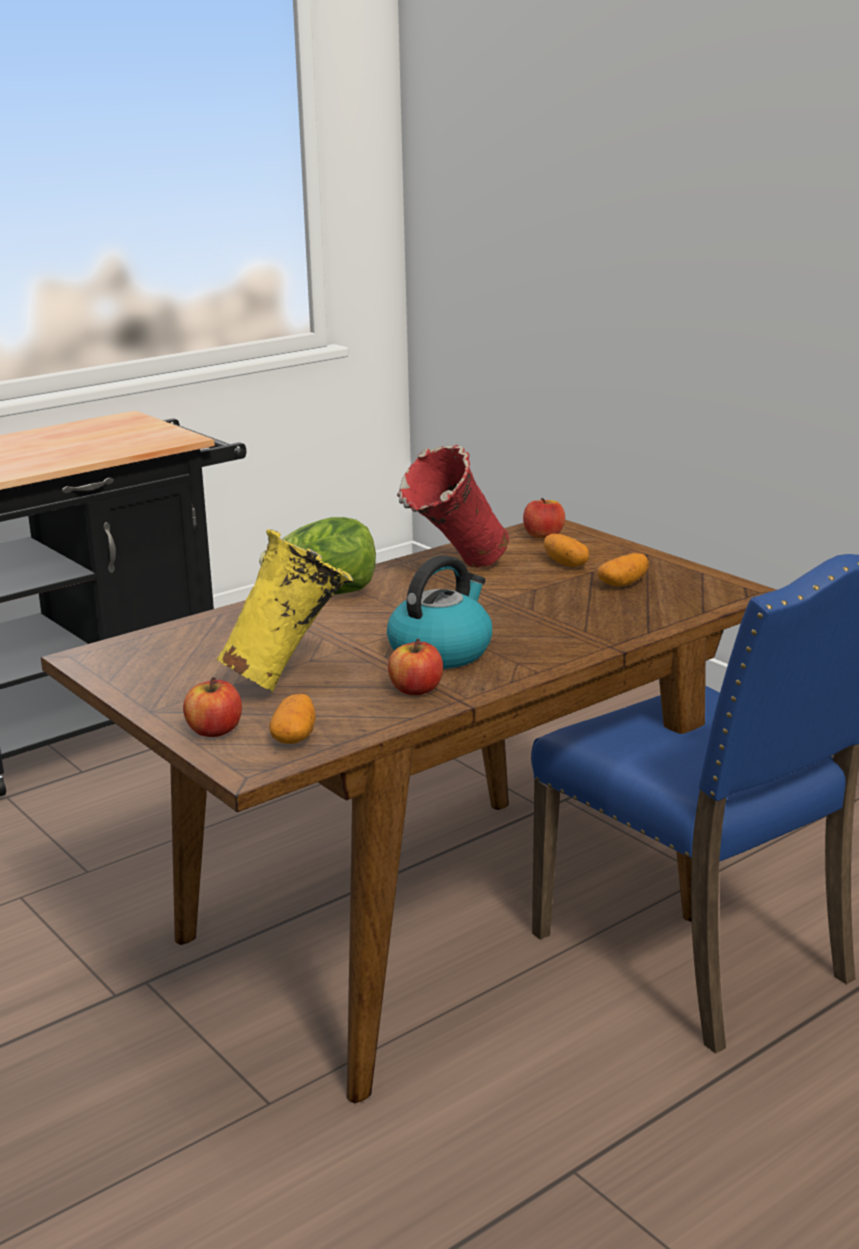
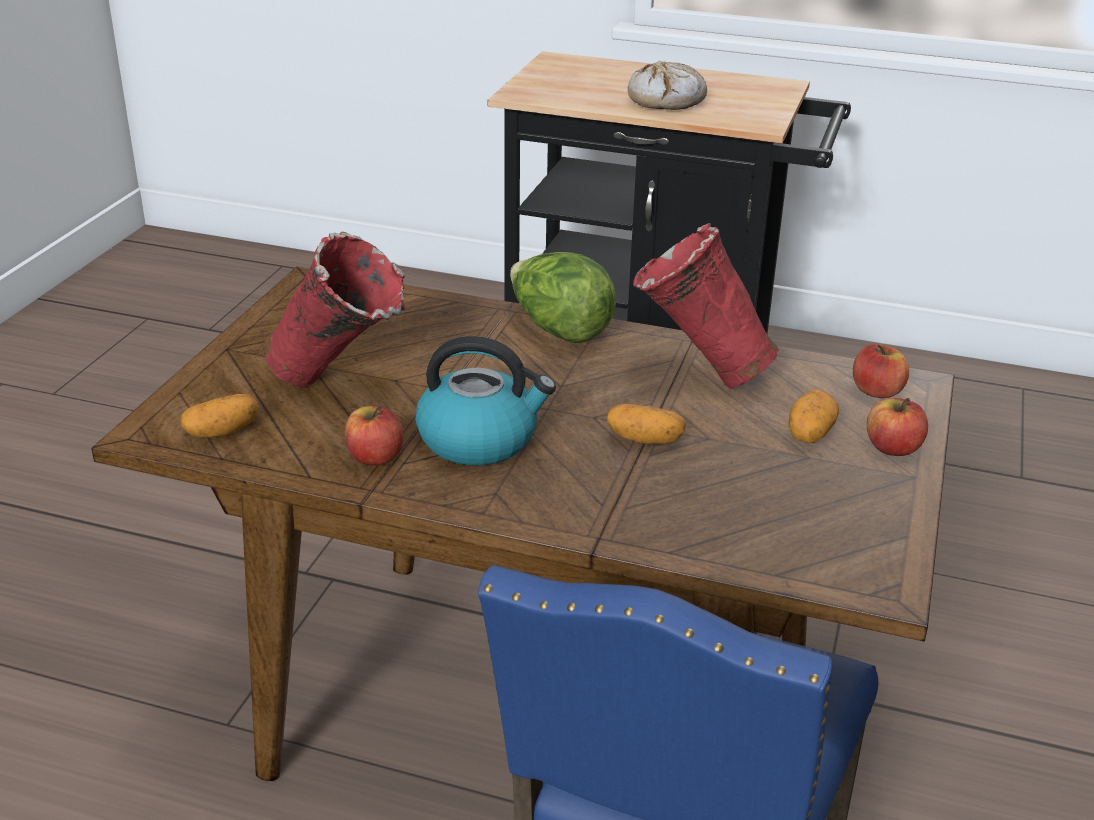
camera: 55 degrees right, 10 degrees up
(77, 449) = (666, 100): none -> bread
(215, 731) = (208, 391): apple -> apple (892, 448)
(290, 680) = (341, 386): yellow vase -> red vase
(623, 584) = (795, 489): potato -> potato (644, 439)

